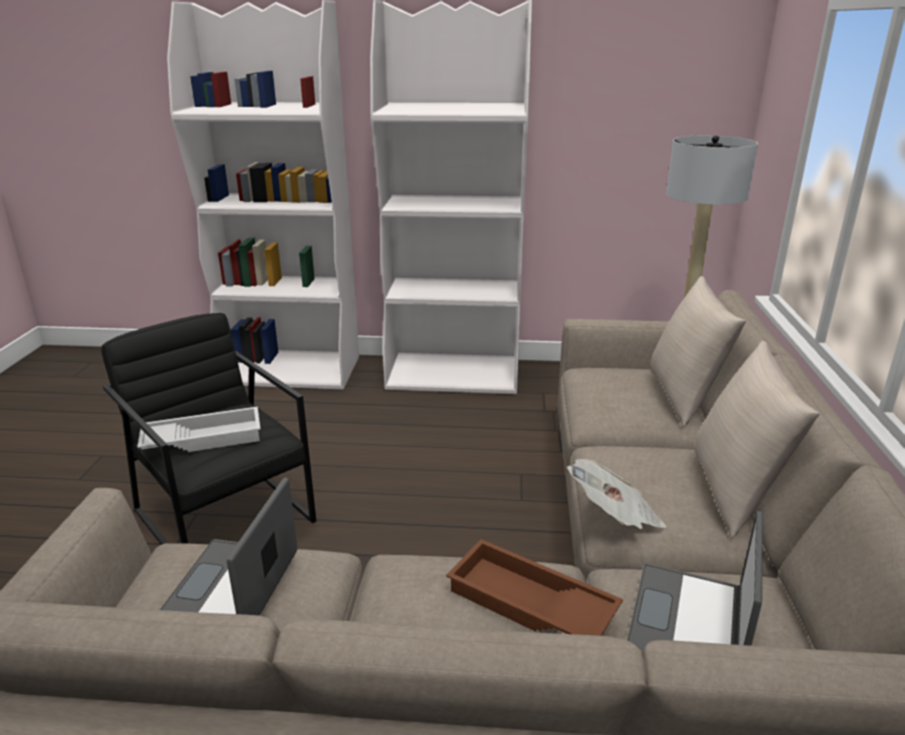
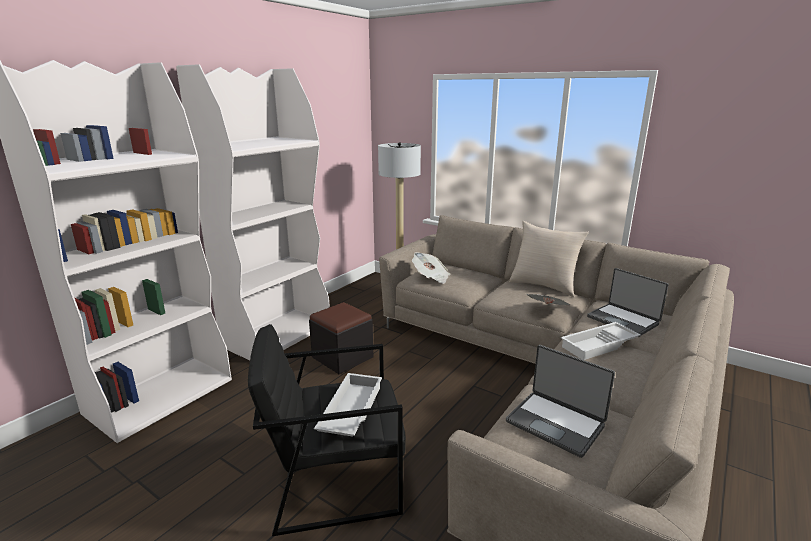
camera: 60 degrees left, 5 degrees down
(451, 432) = (342, 357): none -> black ottoman
(528, 604) = (599, 345): brown tray -> white tray
(603, 382) = (431, 277): none -> newspaper
(684, 397) = (462, 269): beige pillow -> none

